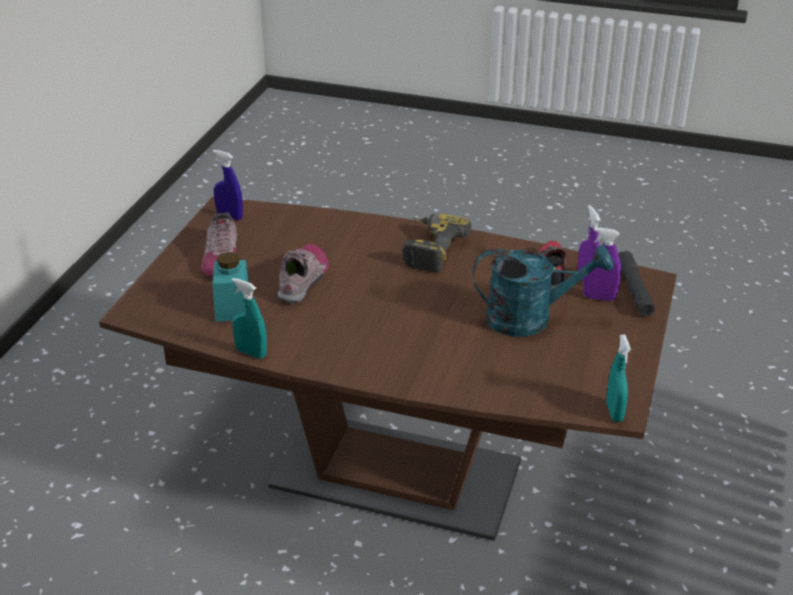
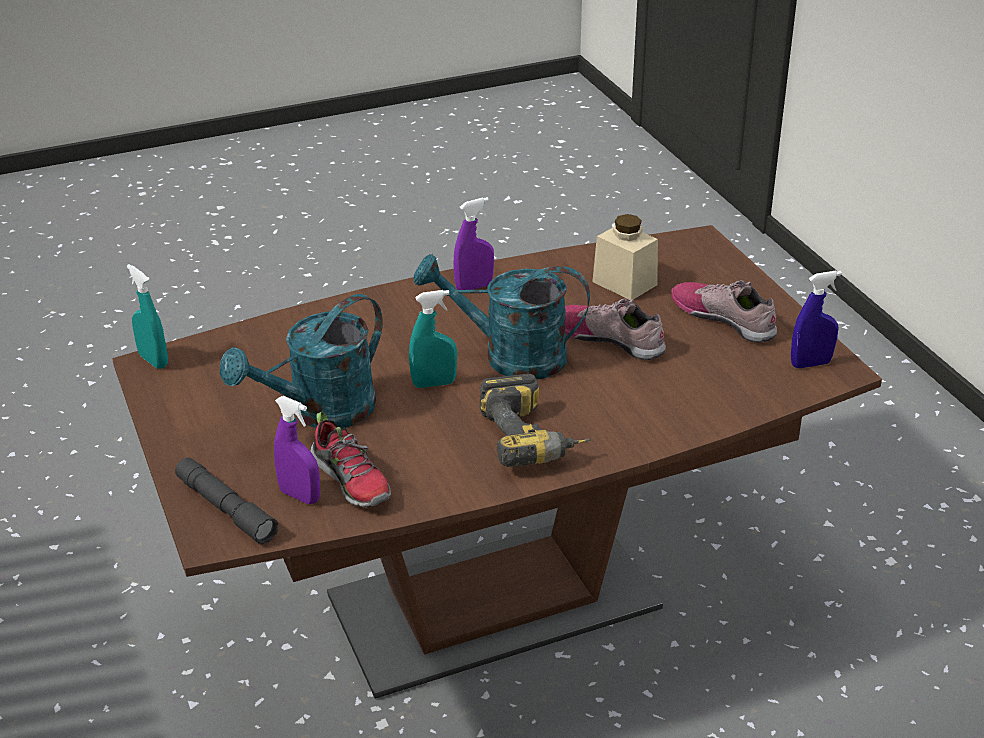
camera: 140 degrees right, 0 degrees up
(233, 308) = (624, 283): turquoise jar -> beige jar
(251, 353) = (543, 260): turquoise spray bottle -> turquoise spray bottle (434, 384)
(303, 279) = (609, 338): shoe -> shoe turned 150 degrees clockwise
(376, 297) = (510, 356): none -> turquoise watering can
(599, 298) = (262, 477): purple spray bottle -> purple spray bottle (474, 287)

